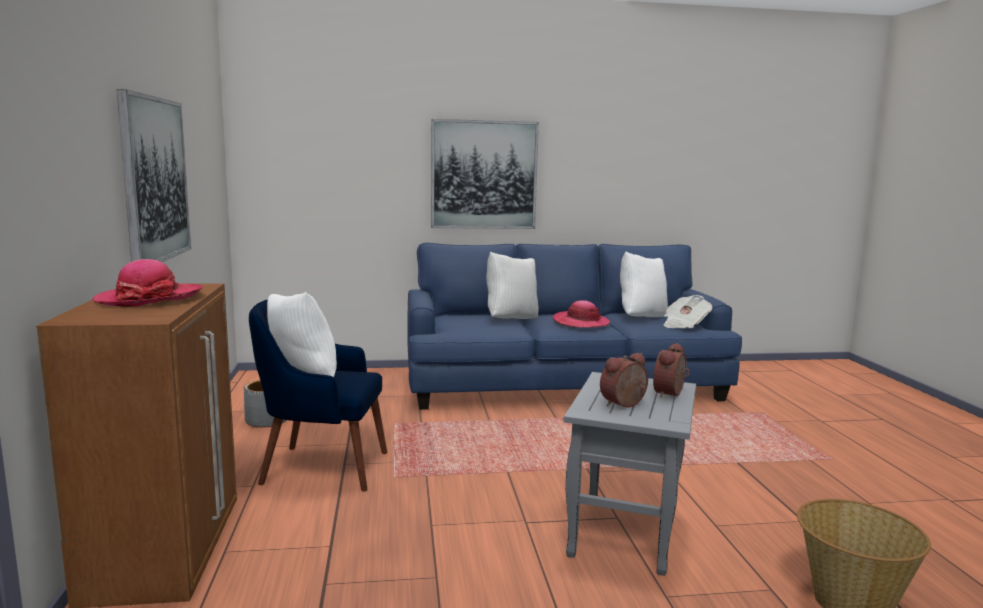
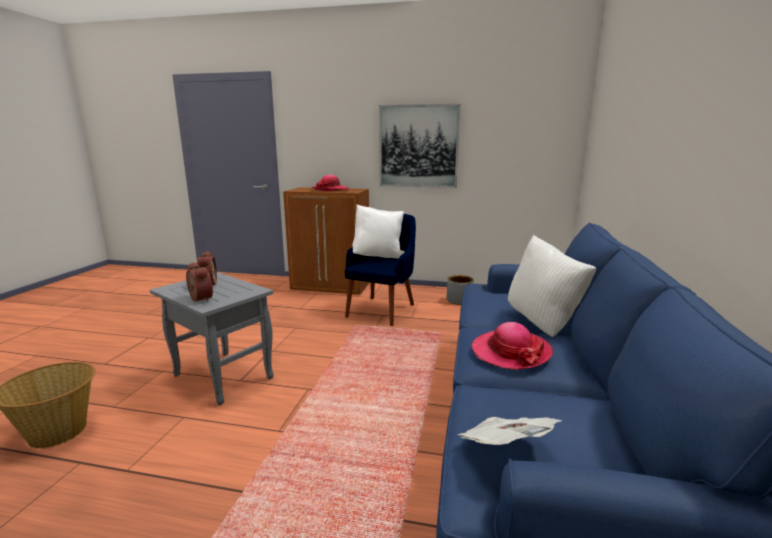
camera: 110 degrees right, 5 degrees up
(484, 175) = (664, 148): picture -> none
(641, 317) = (577, 424): white pillow -> none

